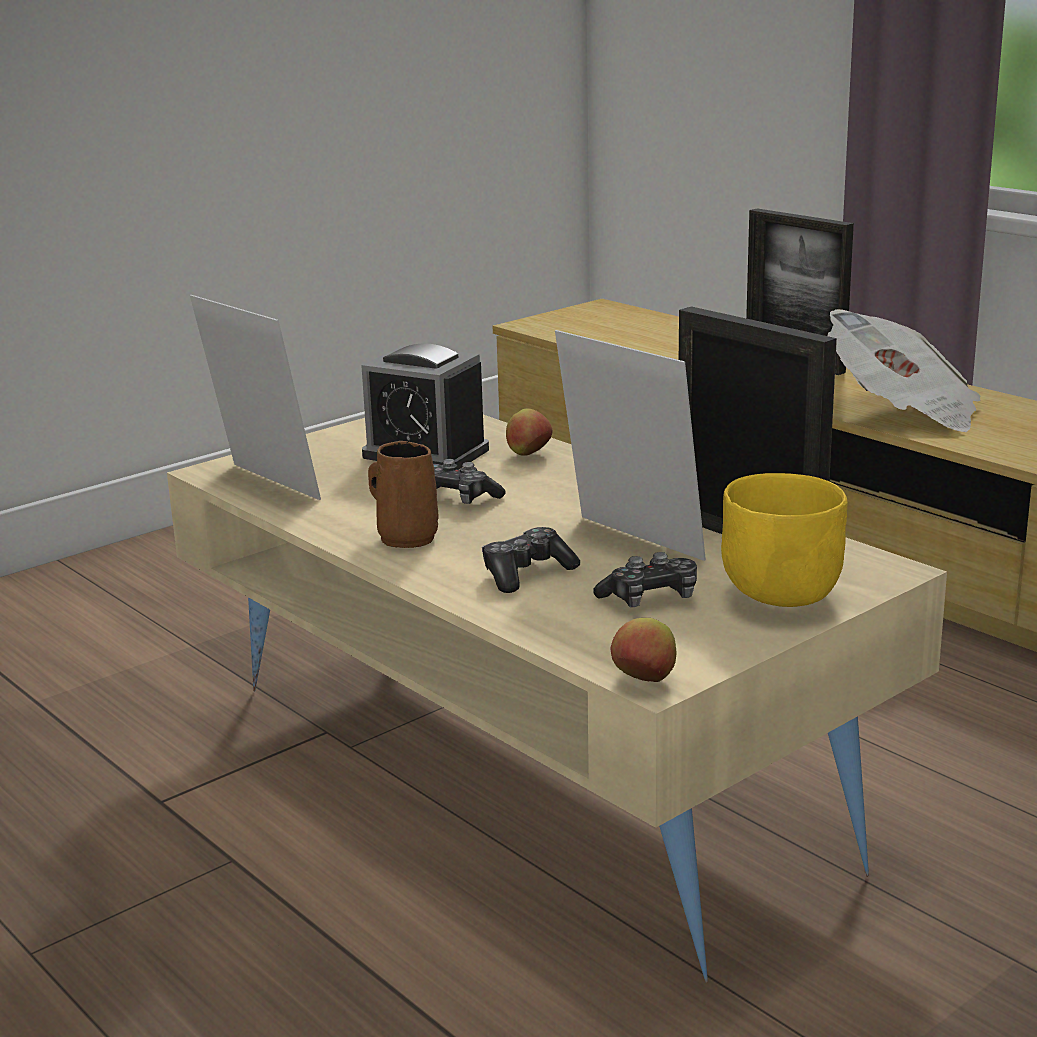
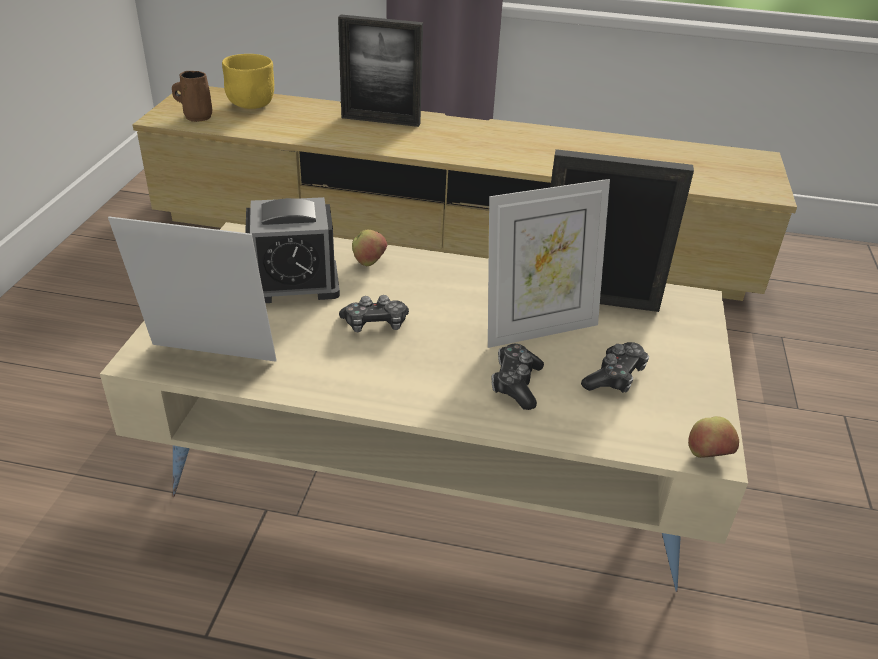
camera: 40 degrees left, 15 degrees up
(405, 537) = (391, 379): brown mug -> brown mug (196, 117)
(630, 542) = (538, 328): picture frame -> picture frame turned 150 degrees clockwise
(781, 597) = (677, 346): yellow bowl -> yellow bowl (251, 105)
(902, 412) = (489, 150): newspaper -> none

